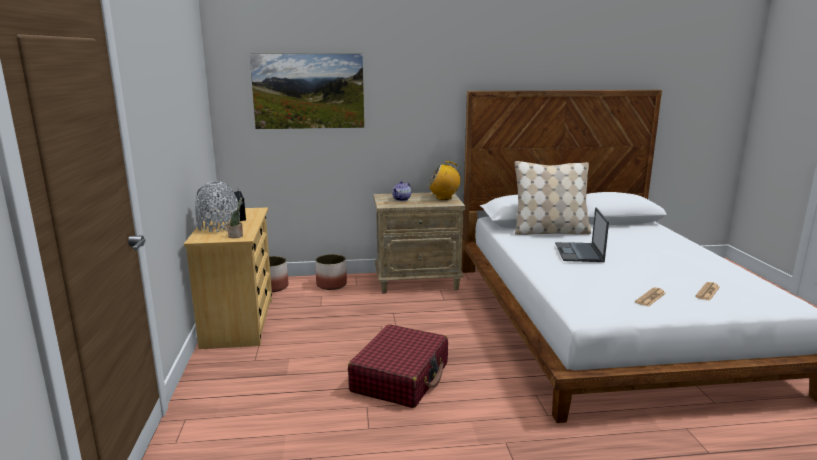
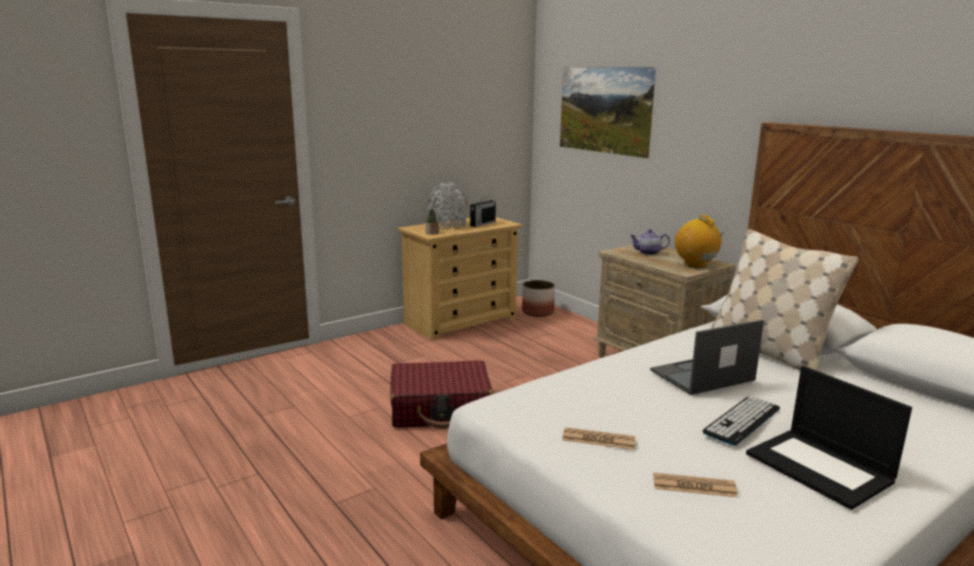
camera: 60 degrees right, 0 degrees up
(331, 284) = (579, 330): planter -> none
(640, 261) = (742, 421): none -> keyboard
(694, 263) = (821, 468): none -> laptop

